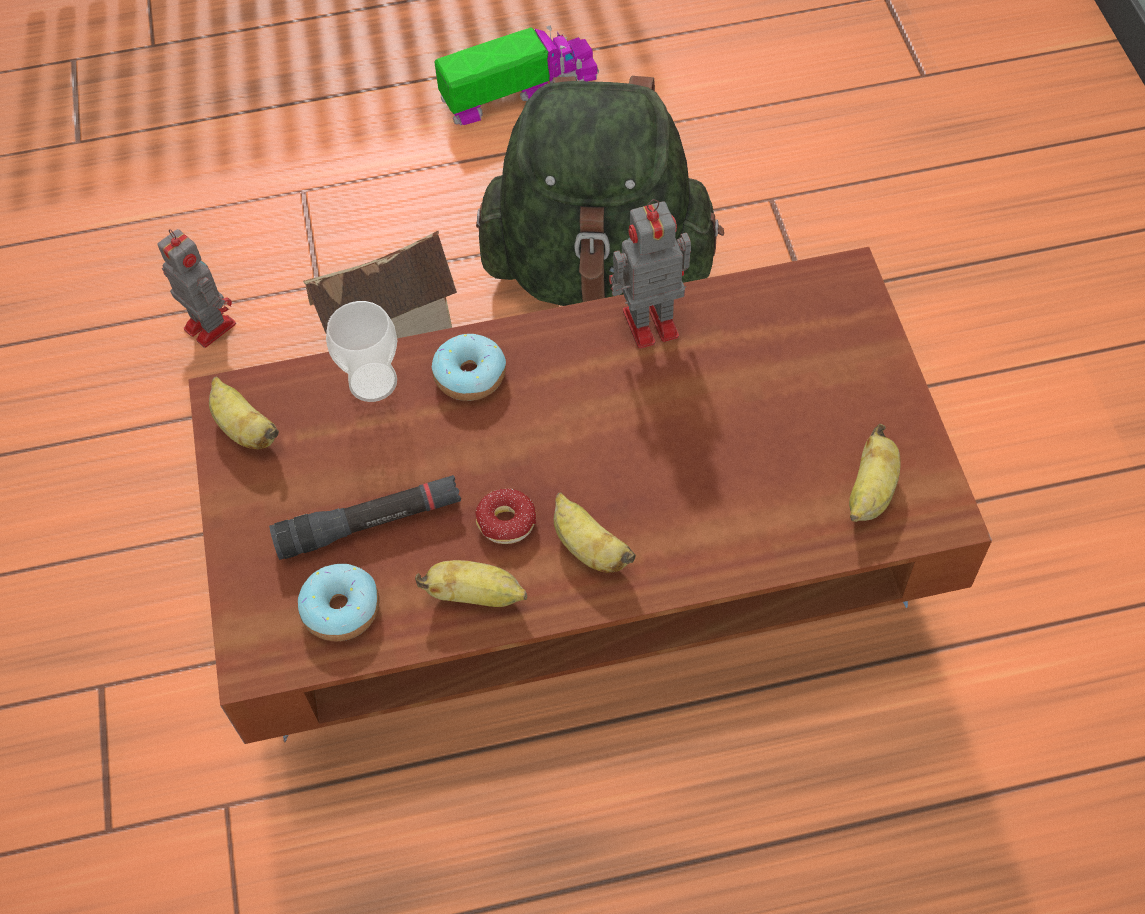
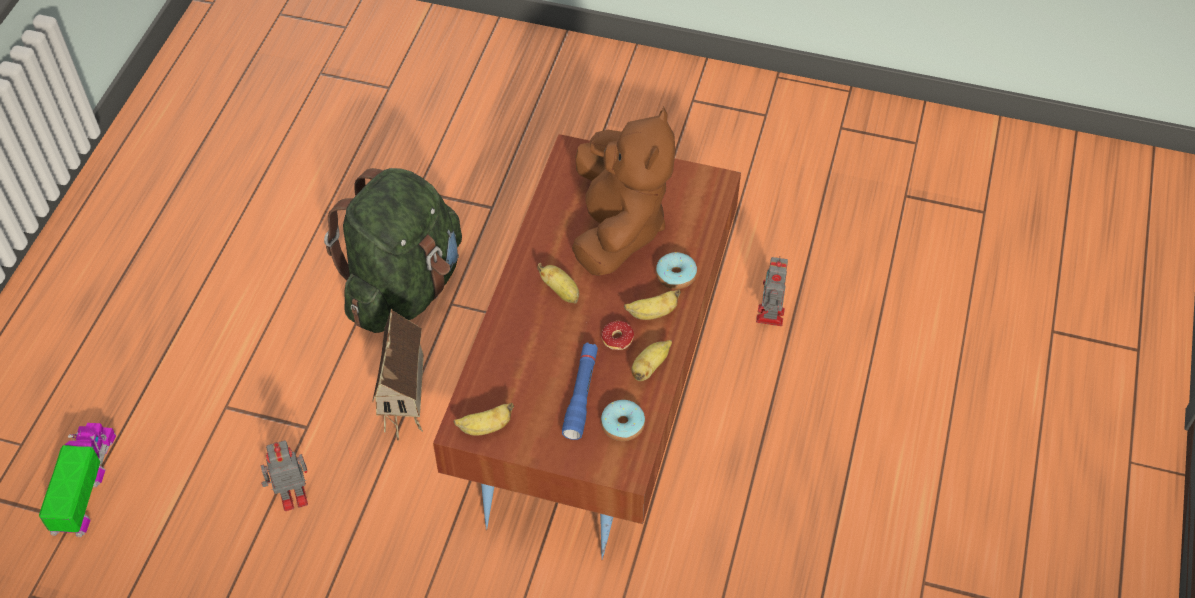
camera: 65 degrees left, 5 degrees down
(369, 524) = (581, 395): black flashlight -> blue flashlight
(373, 382) = (495, 361): cup -> none
(470, 375) = (521, 318): donut -> donut (676, 275)
(519, 90) = (240, 265): toy truck -> toy truck (83, 485)
(647, 324) = (542, 235): toy robot -> toy robot (770, 317)
(732, 416) = (617, 228): none -> brown plush toy
(870, 492) = (691, 199): banana -> banana (561, 292)

